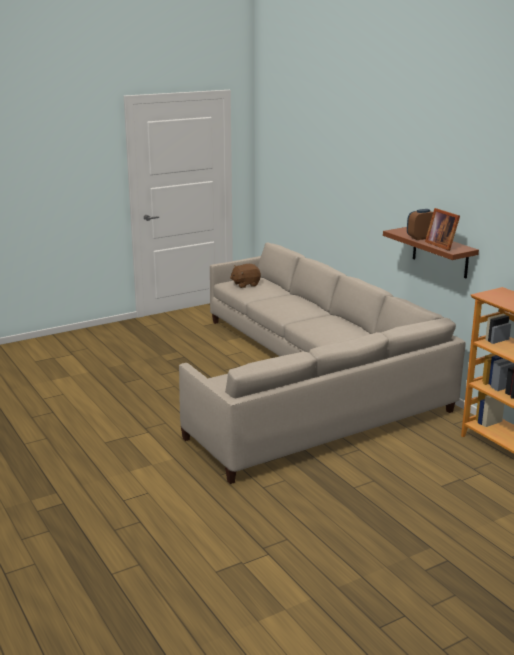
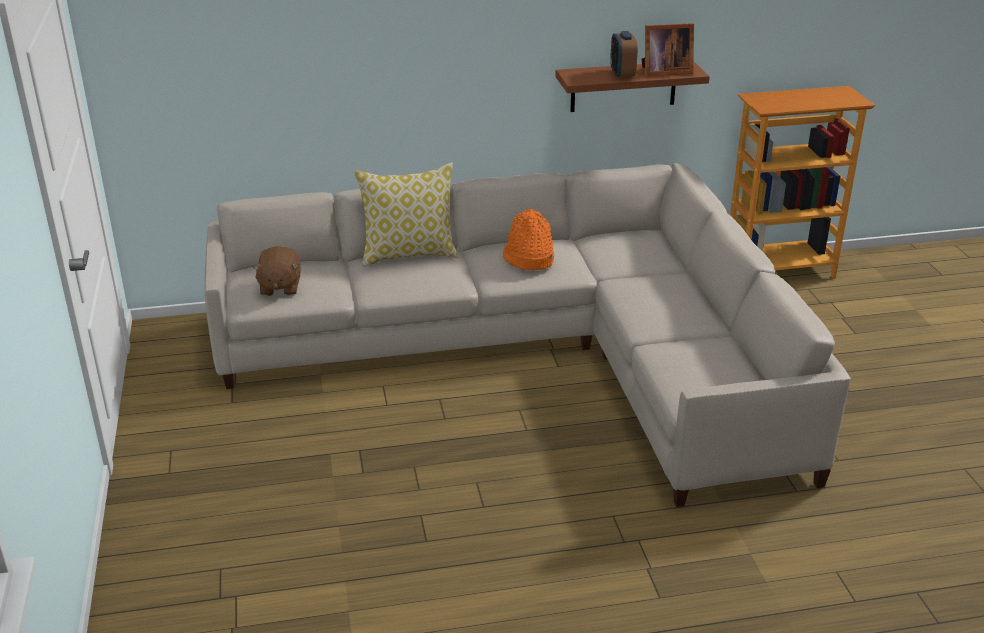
camera: 70 degrees left, 10 degrees up
(306, 301) = (409, 254): none -> pillow
(330, 326) = (528, 258): none -> orange hat

